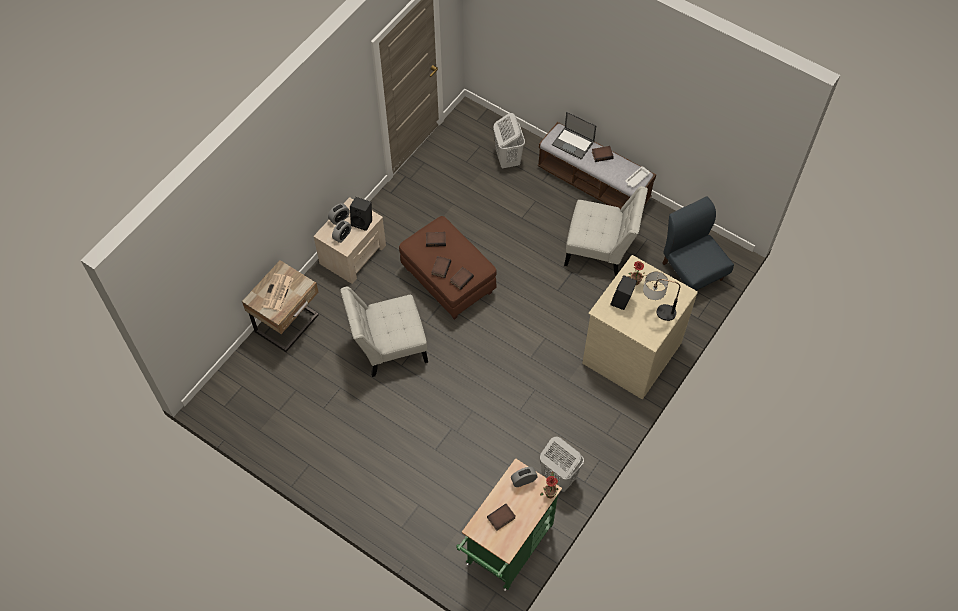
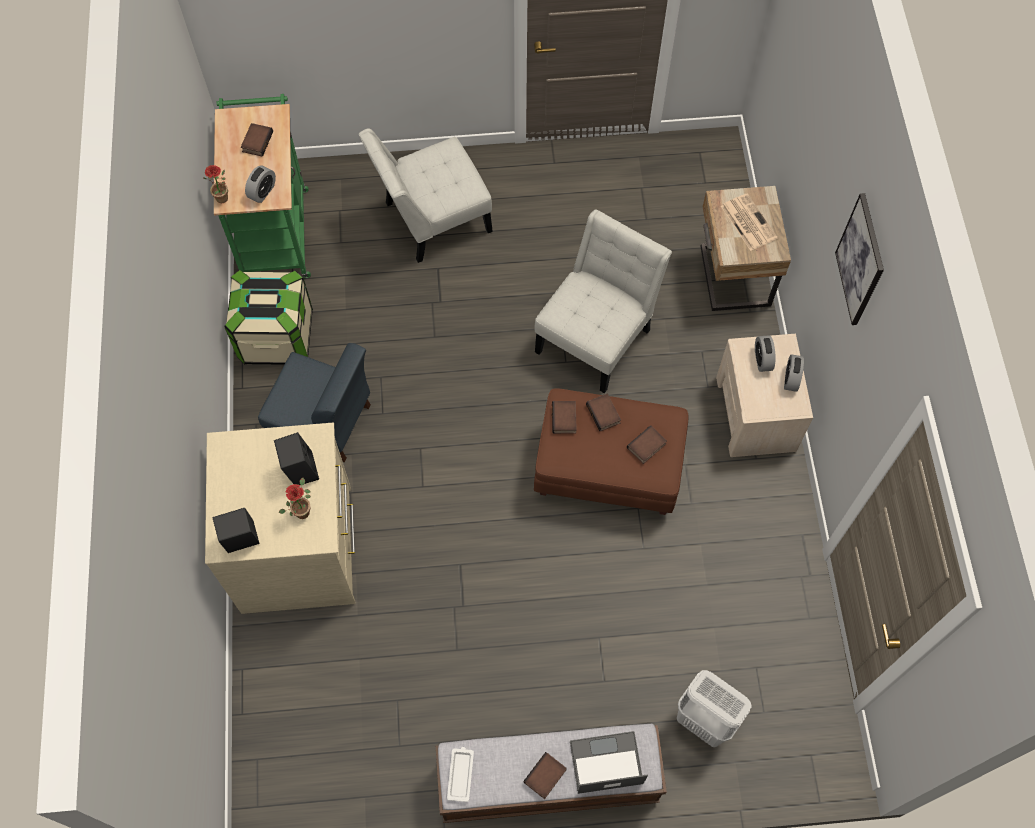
camera: 140 degrees right, 5 degrees up
(310, 138) = (860, 260): none -> picture
(363, 222) = (758, 397): black speaker -> black speaker (241, 541)
(558, 477) = (276, 336): white laundry basket -> storage box
(600, 251) = (449, 671): white chair -> white chair (432, 220)
(656, 310) = (244, 491): table lamp -> none
(692, 270) = (298, 742): blue chair -> blue chair (324, 421)

